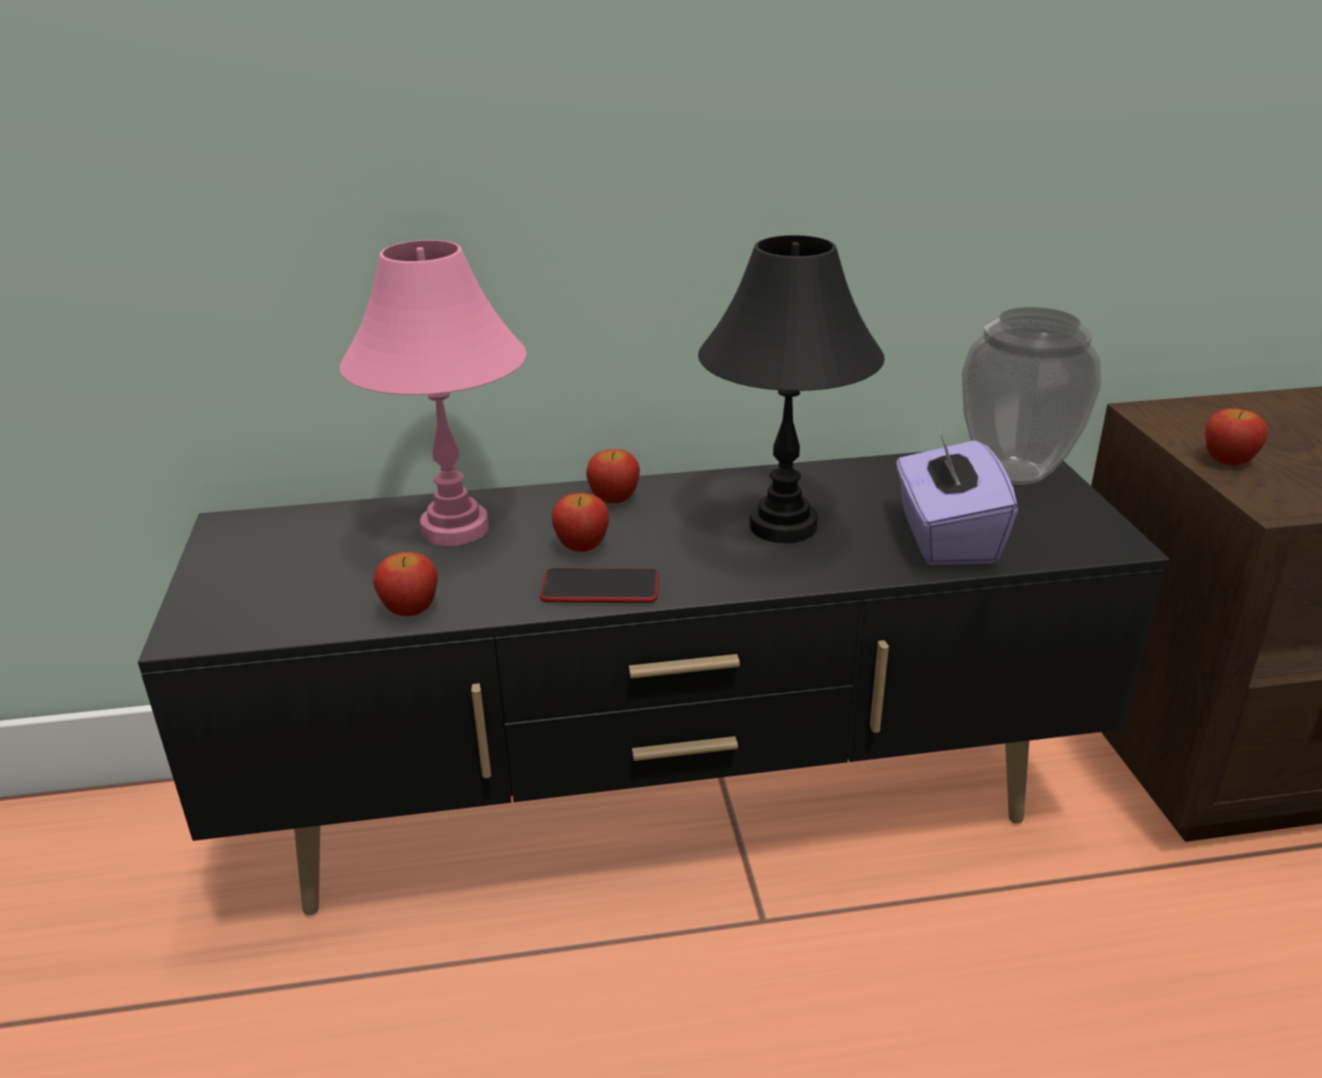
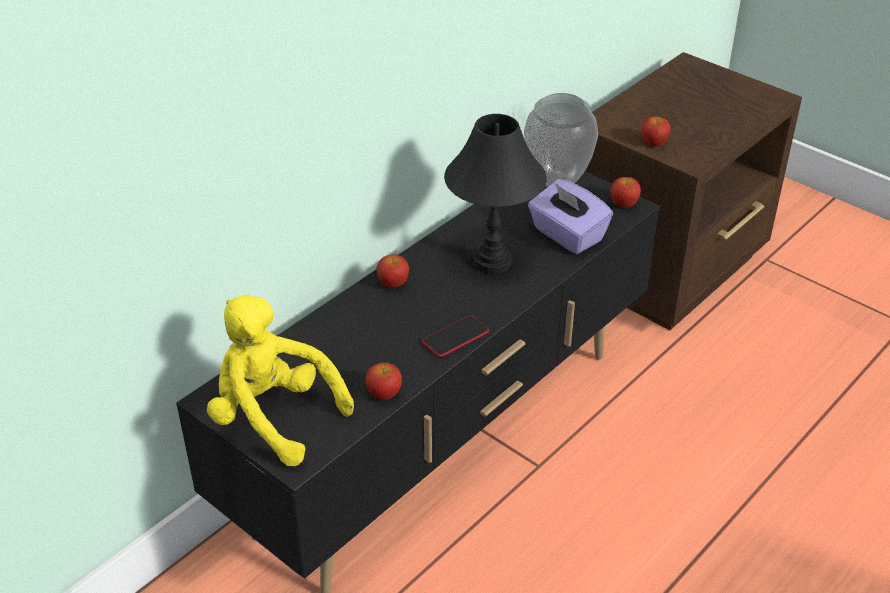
camera: 40 degrees left, 10 degrees up
(255, 572) = (273, 417): none -> yellow plush toy
(454, 529) = (338, 341): pink table lamp -> none
(582, 546) = (415, 319): apple -> apple (624, 204)

